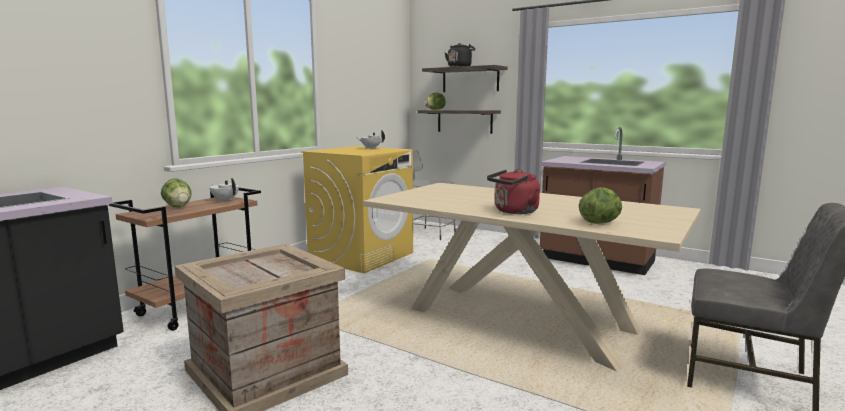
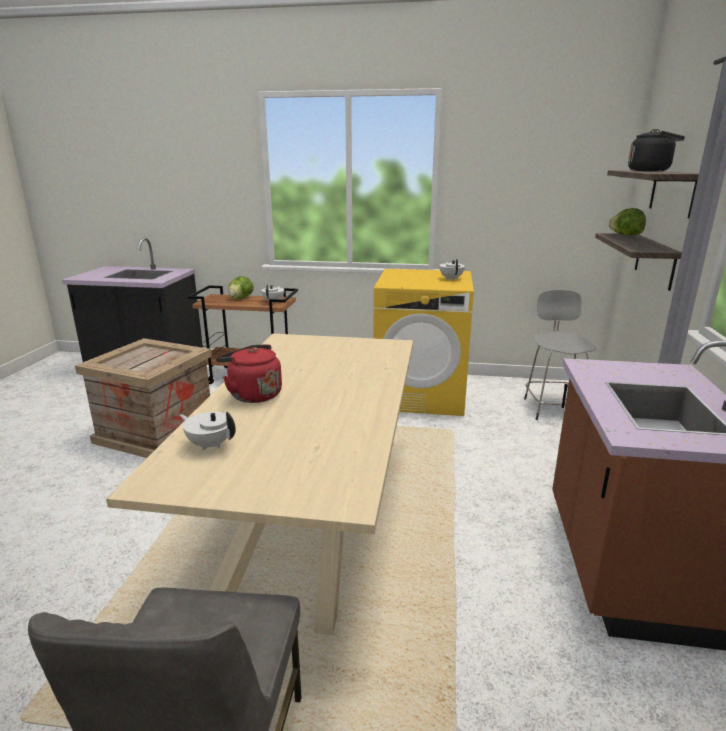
camera: 65 degrees right, 10 degrees up
(600, 223) = (210, 444): lettuce -> white teapot

